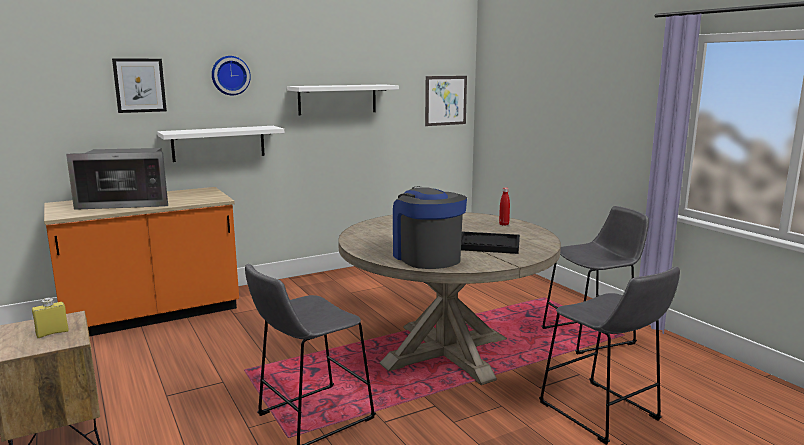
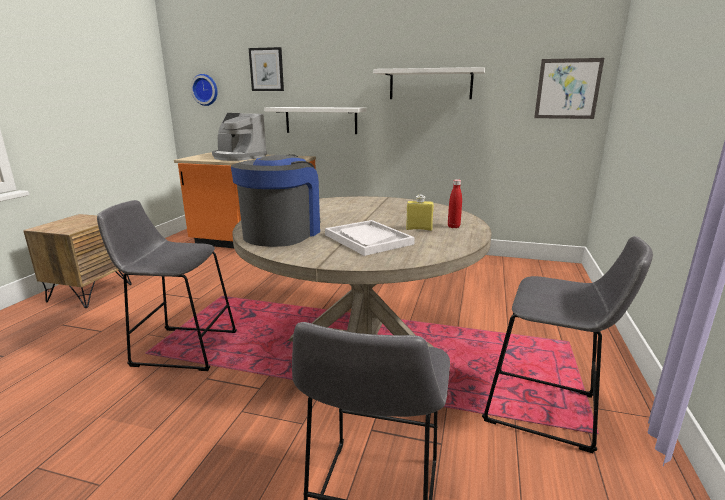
camera: 45 degrees right, 5 degrees up
(52, 333) = (78, 224): yellow bottle -> yellow bottle (419, 229)
(127, 202) = (238, 157): microwave -> coffee machine
(230, 75) = (332, 61): wall clock -> wall clock (205, 90)
(488, 245) = (367, 239): black tray -> white tray

